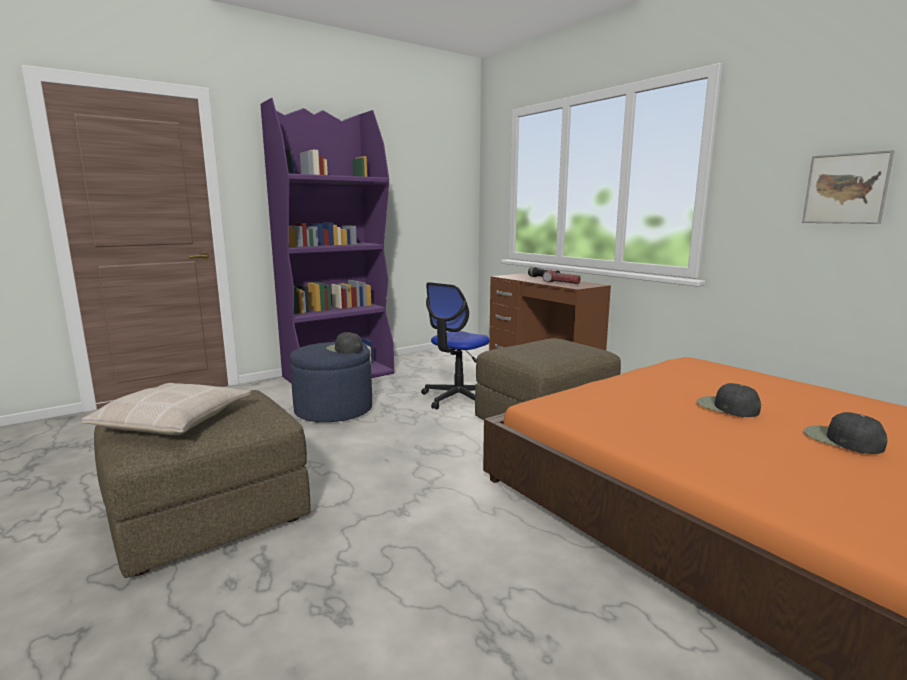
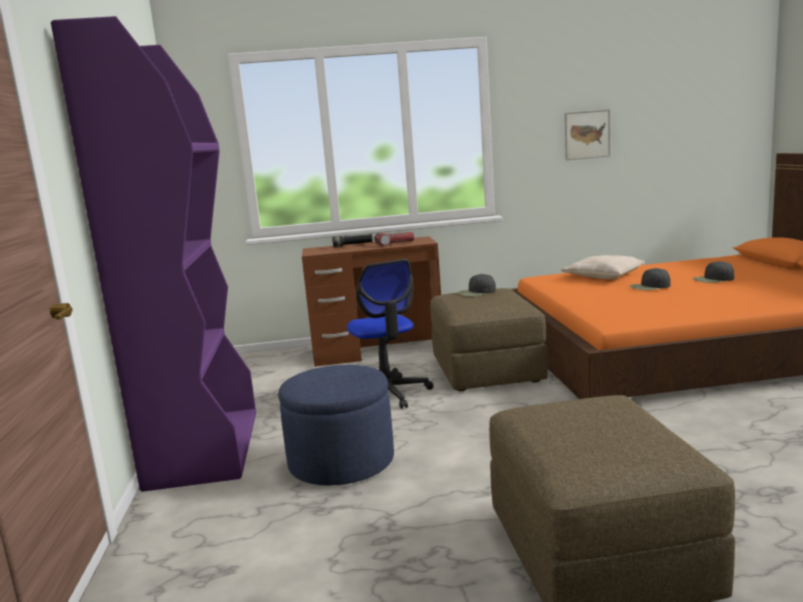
camera: 60 degrees left, 0 degrees up
(175, 421) = (609, 442): beige pillow -> beige pillow (602, 275)
(344, 349) = (347, 372): black cap -> black cap (477, 292)

